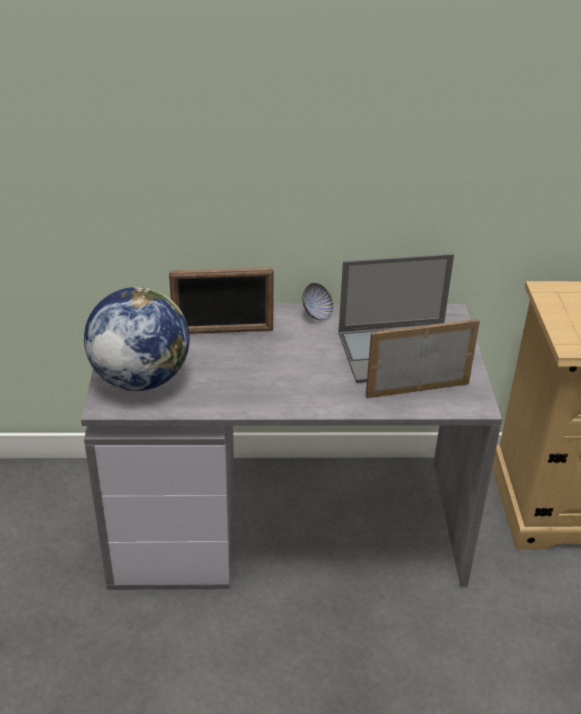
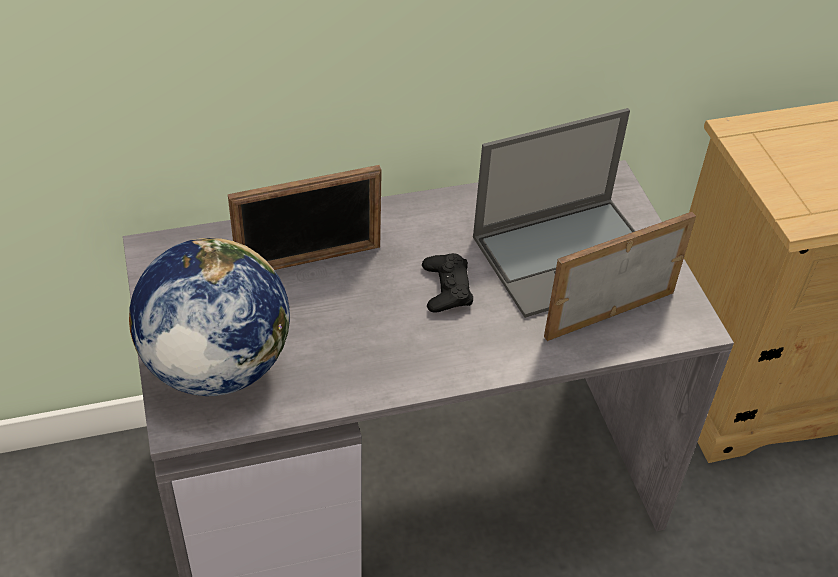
camera: 15 degrees left, 10 degrees up
(309, 359) = (446, 288): none -> black game controller
(317, 314) = (432, 209): bowl -> none

